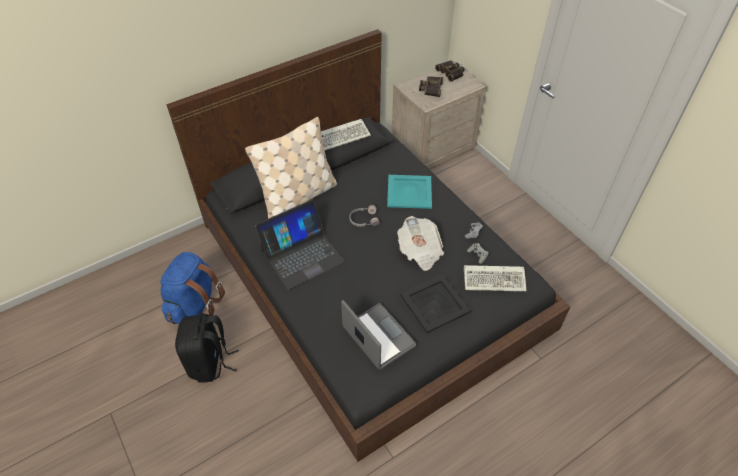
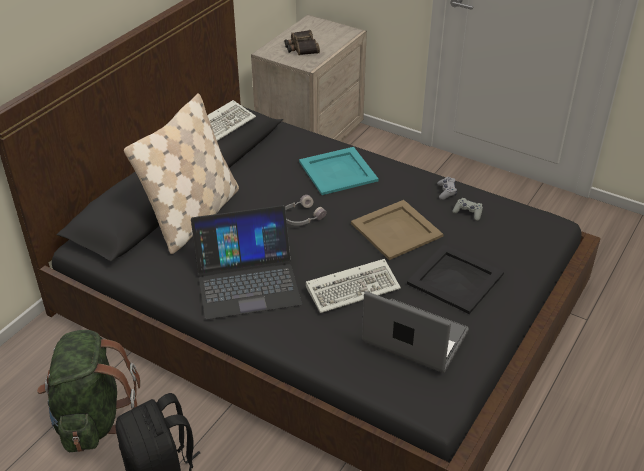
camera: 25 degrees left, 10 degrees down
(195, 304) = (93, 419): blue backpack -> green backpack
(302, 255) = (247, 281): laptop -> laptop turned 45 degrees clockwise
(420, 251) = (397, 230): newspaper -> beige tray
(451, 73) = (314, 26): binoculars -> none
(495, 279) = (507, 231): keyboard -> keyboard (354, 288)

